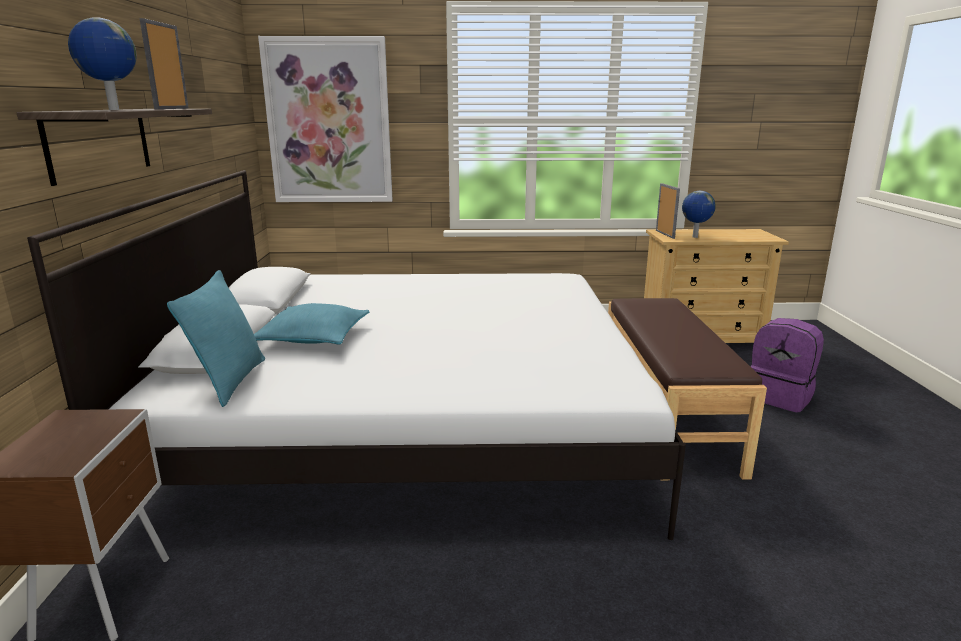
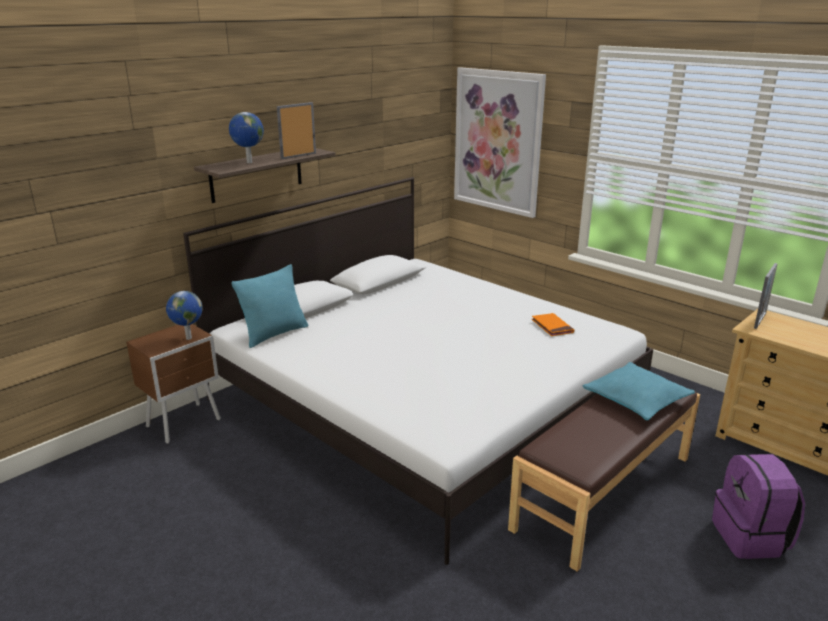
camera: 45 degrees right, 5 degrees up
(313, 337) = (354, 321): turquoise pillow -> turquoise pillow (636, 399)
(513, 286) = (552, 326): none -> orange book
(695, 237) = (785, 334): globe -> globe (188, 338)

